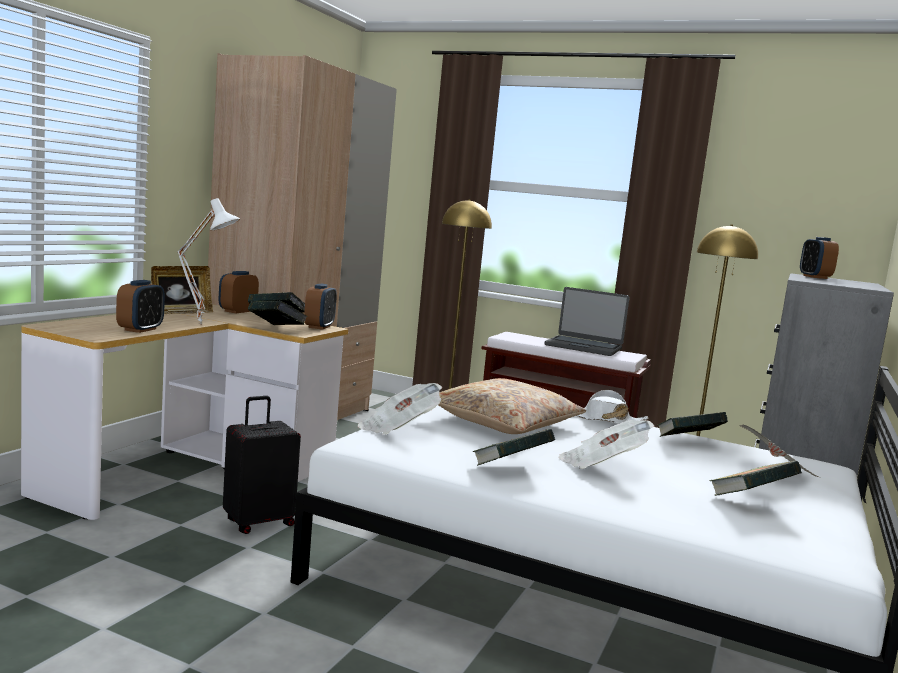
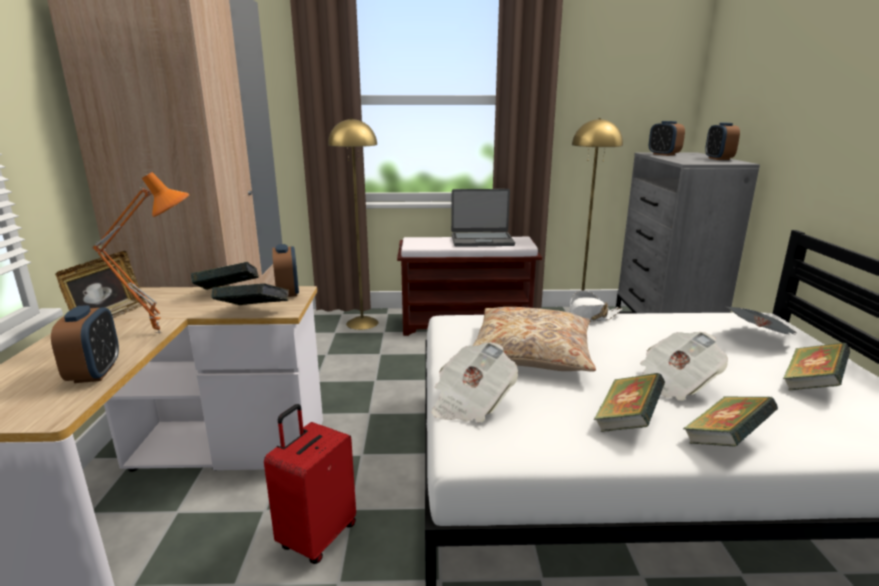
camera: 25 degrees left, 10 degrees up
(202, 324) = (160, 332): white table lamp -> orange table lamp
(237, 311) = (171, 292): alarm clock -> alarm clock (718, 159)
(258, 522) = (316, 536): black suitcase -> red suitcase
(688, 442) = (668, 324): book -> book (725, 441)

